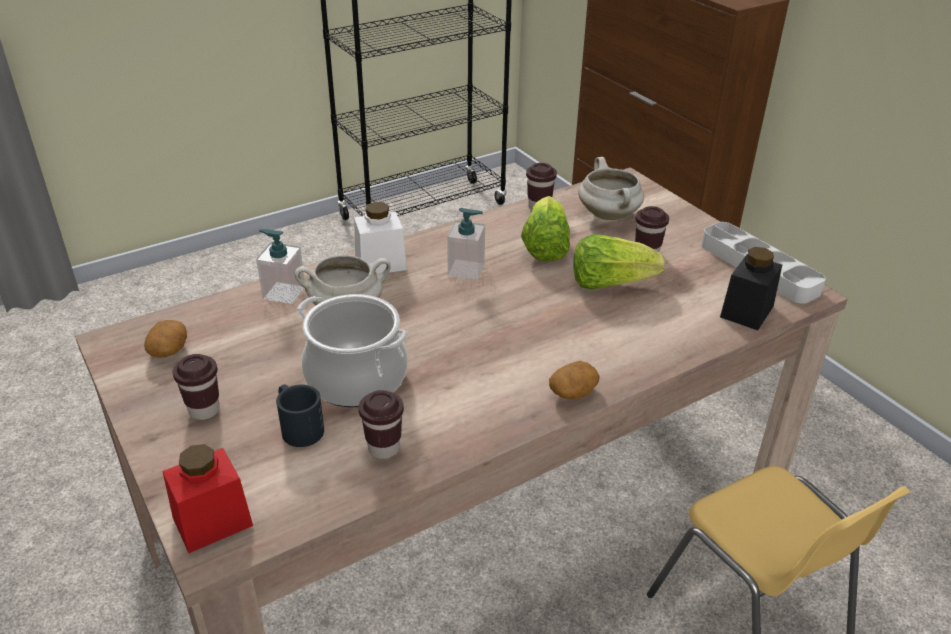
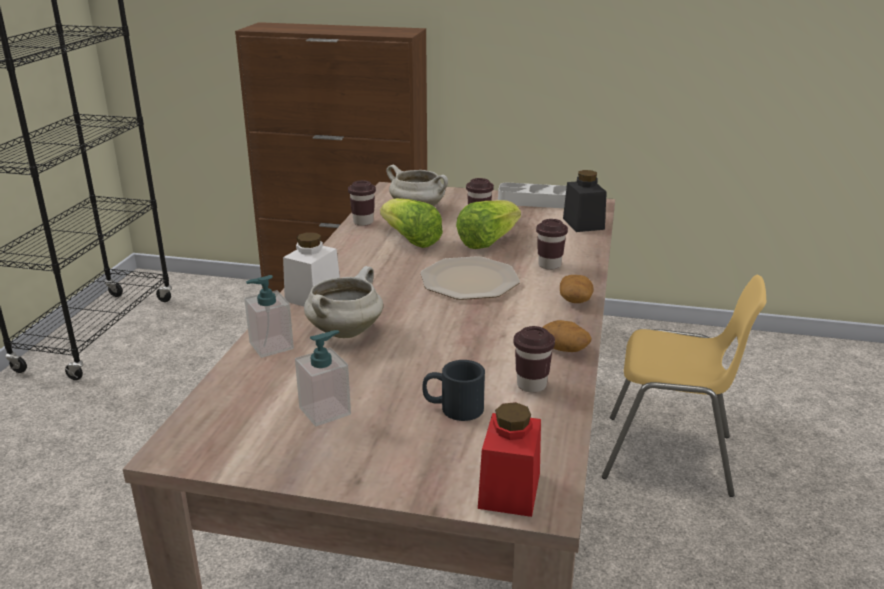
camera: 45 degrees left, 10 degrees down
(168, 350) = (247, 427): potato -> potato (565, 348)
(204, 410) = (362, 441): brown cup -> brown cup (549, 265)
(356, 379) = (435, 363): cooking pot -> none
(466, 269) = (384, 273): soap dispenser -> soap dispenser (325, 411)
(518, 316) = (469, 281): none -> plate

